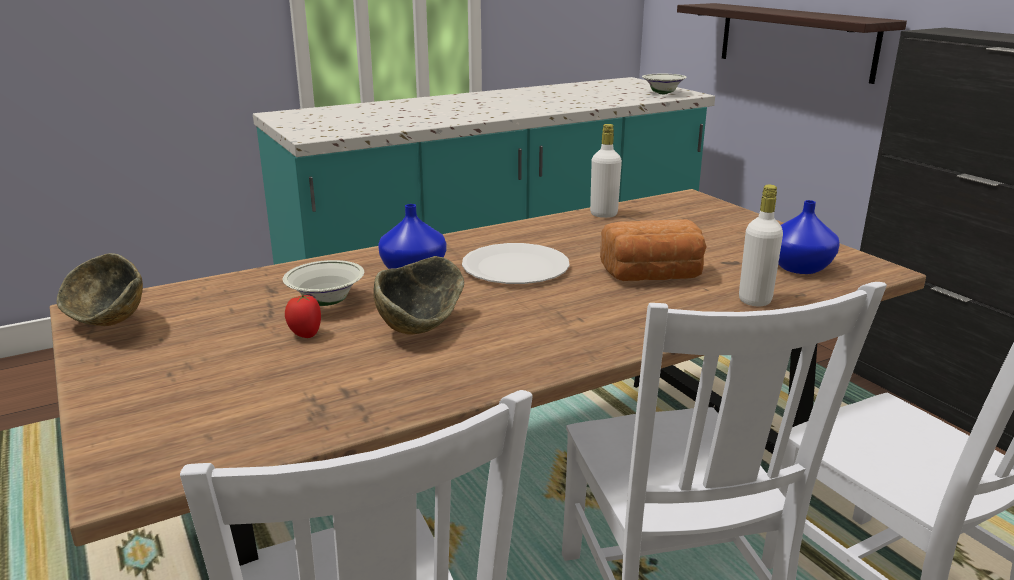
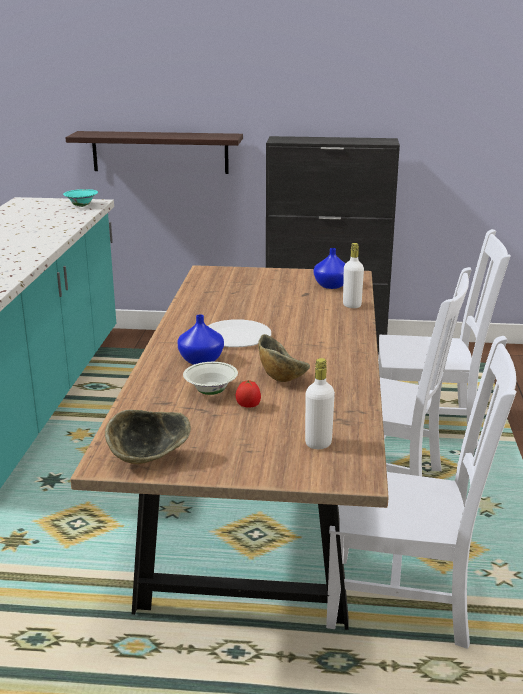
camera: 55 degrees left, 0 degrees up
(603, 214) = (195, 295): white bottle -> white bottle (318, 443)
(653, 276) = (296, 313): bread -> none
(663, 94) = (81, 206): white bowl -> turquoise bowl

